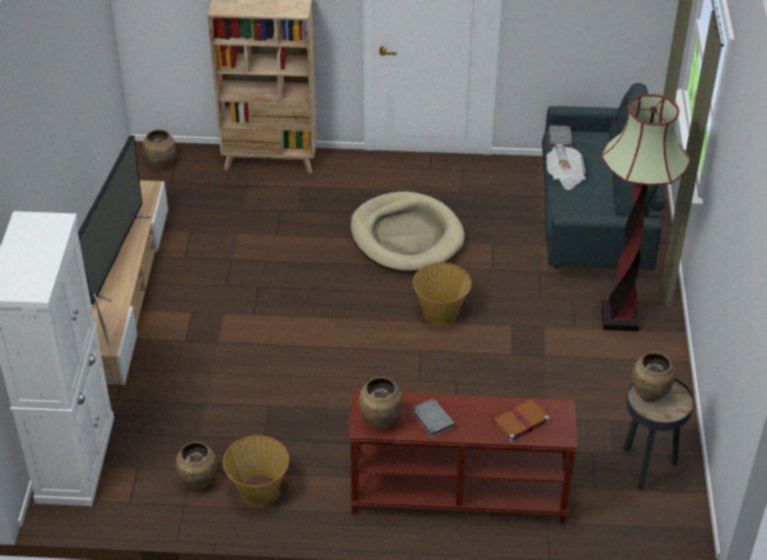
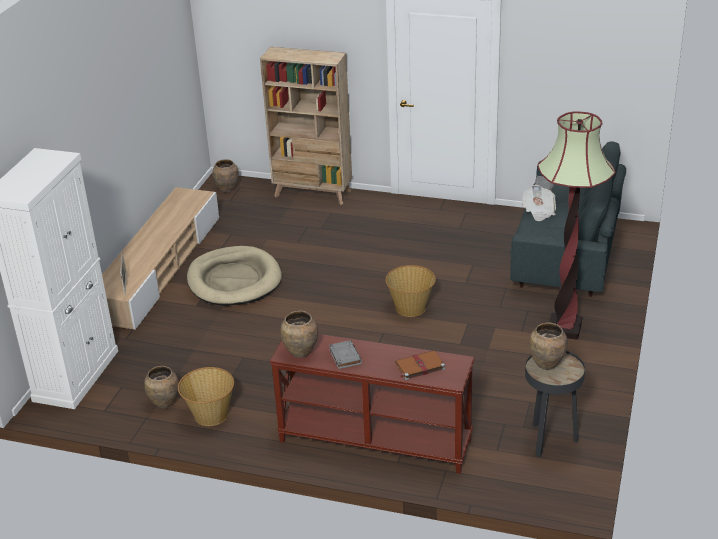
camera: 15 degrees right, 10 degrees down
(116, 256) = (157, 236): television -> none
(406, 236) = (402, 253): beige dog bed -> beige dog bed (234, 280)

